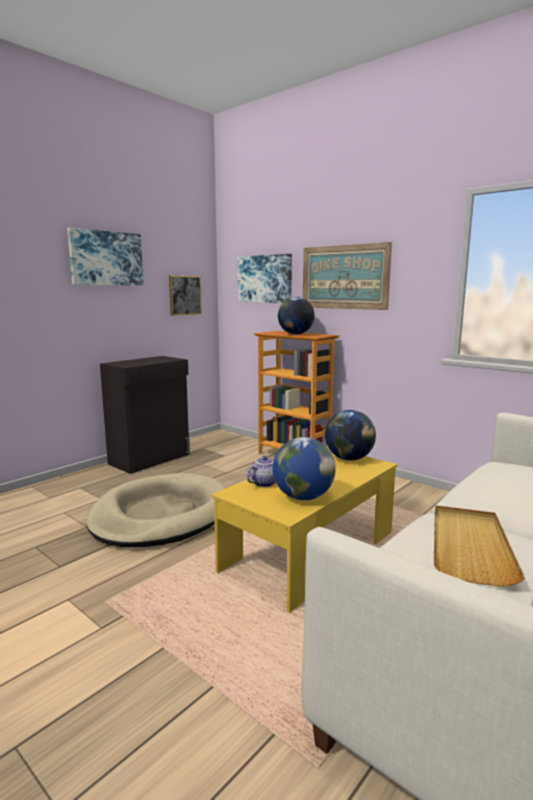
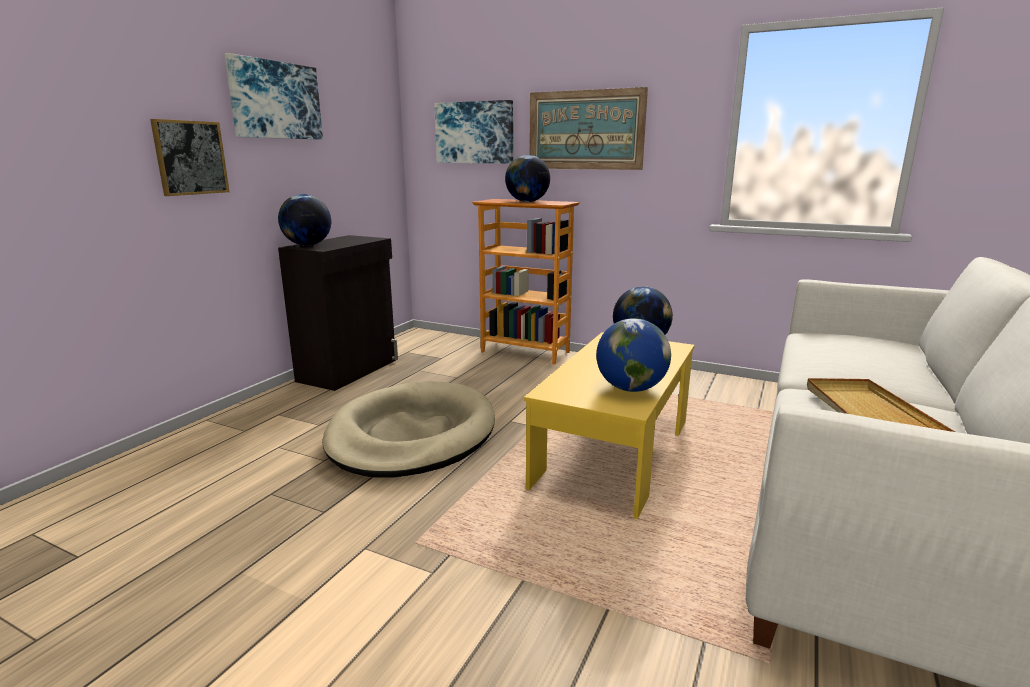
camera: 15 degrees left, 5 degrees up
(121, 362) = (307, 245): none -> globe
(185, 295) = (368, 154): picture -> picture (190, 158)
(264, 483) = (573, 378): teapot -> none

